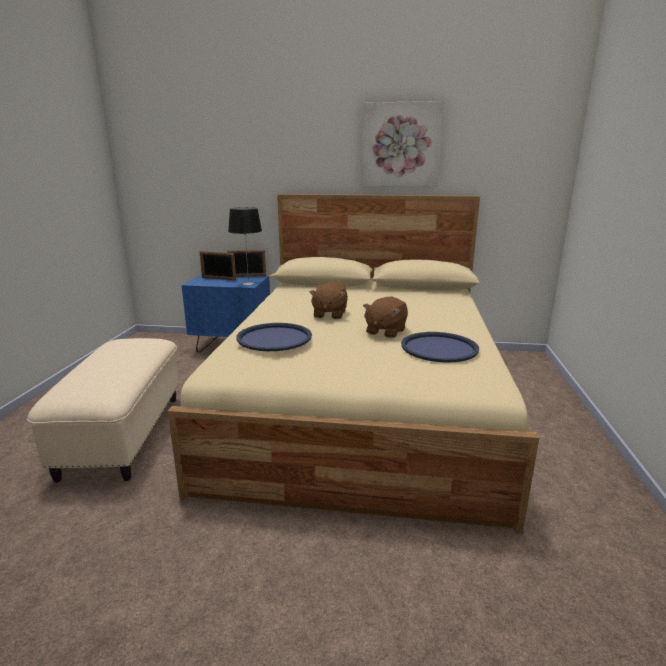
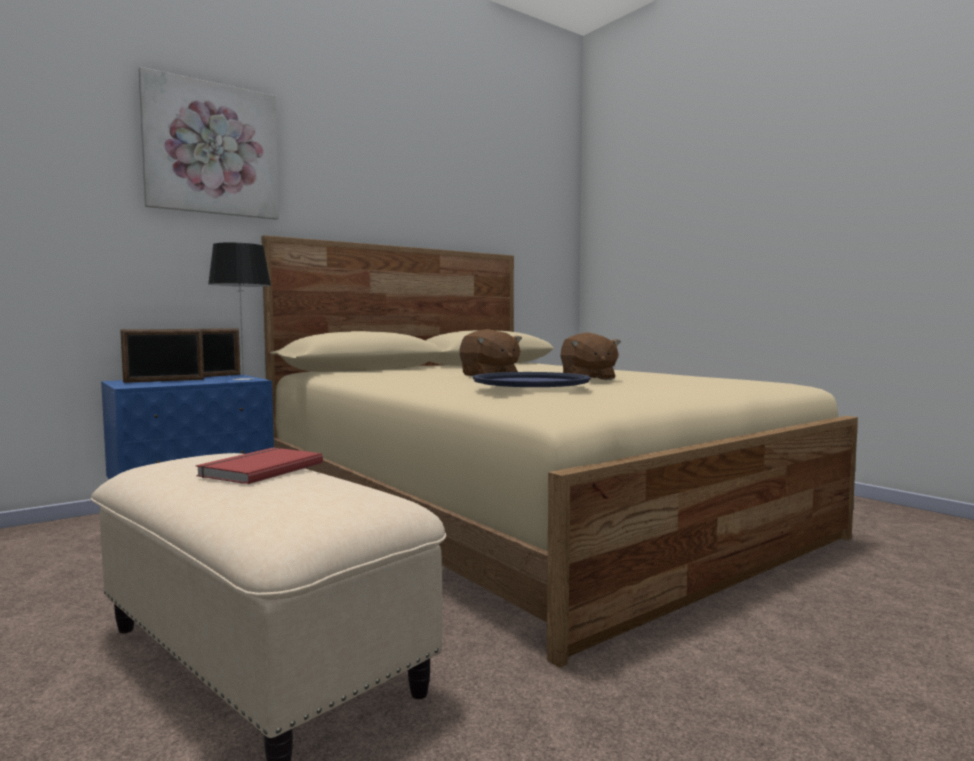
camera: 45 degrees left, 15 degrees down
(119, 358) = (259, 469): none -> red book
(400, 145) = (423, 187): picture -> picture (211, 149)
(439, 348) = (674, 377): blue tray -> none

